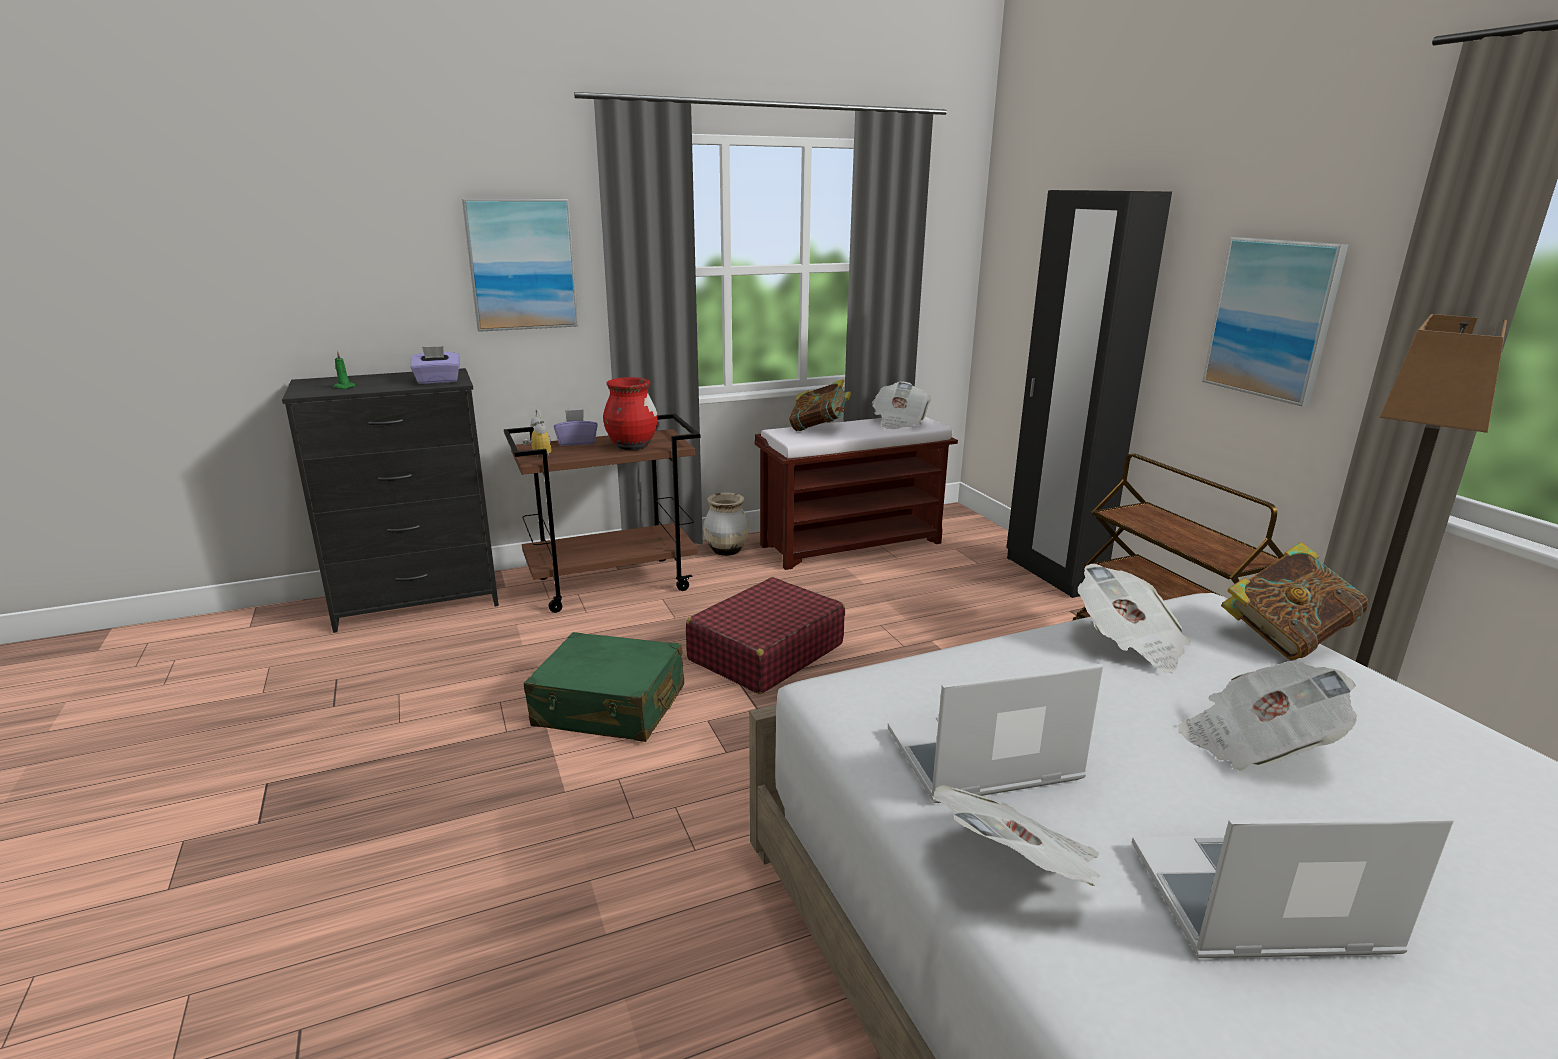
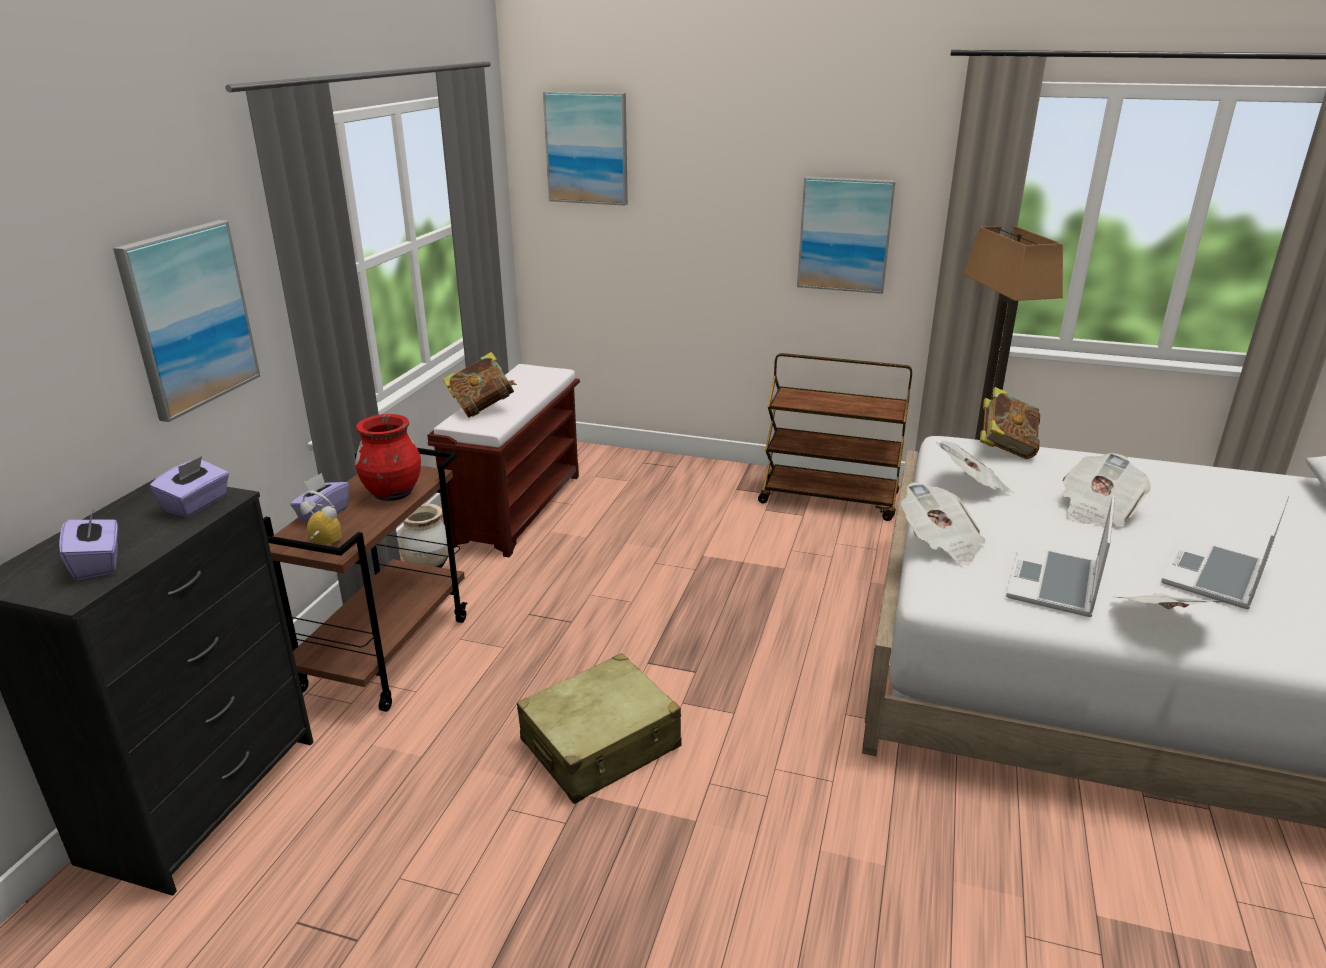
camera: 50 degrees left, 5 degrees up
(343, 387) = (98, 563): green candle -> purple tissue box
(610, 707) = (601, 745): green suitcase -> beige suitcase
(765, 652) = (623, 630): red suitcase -> none
(899, 422) = (525, 377): newspaper -> newspaper (940, 543)
(1041, 204) = (587, 148): none -> picture
(1052, 574) = (685, 466): black wardrobe -> none

